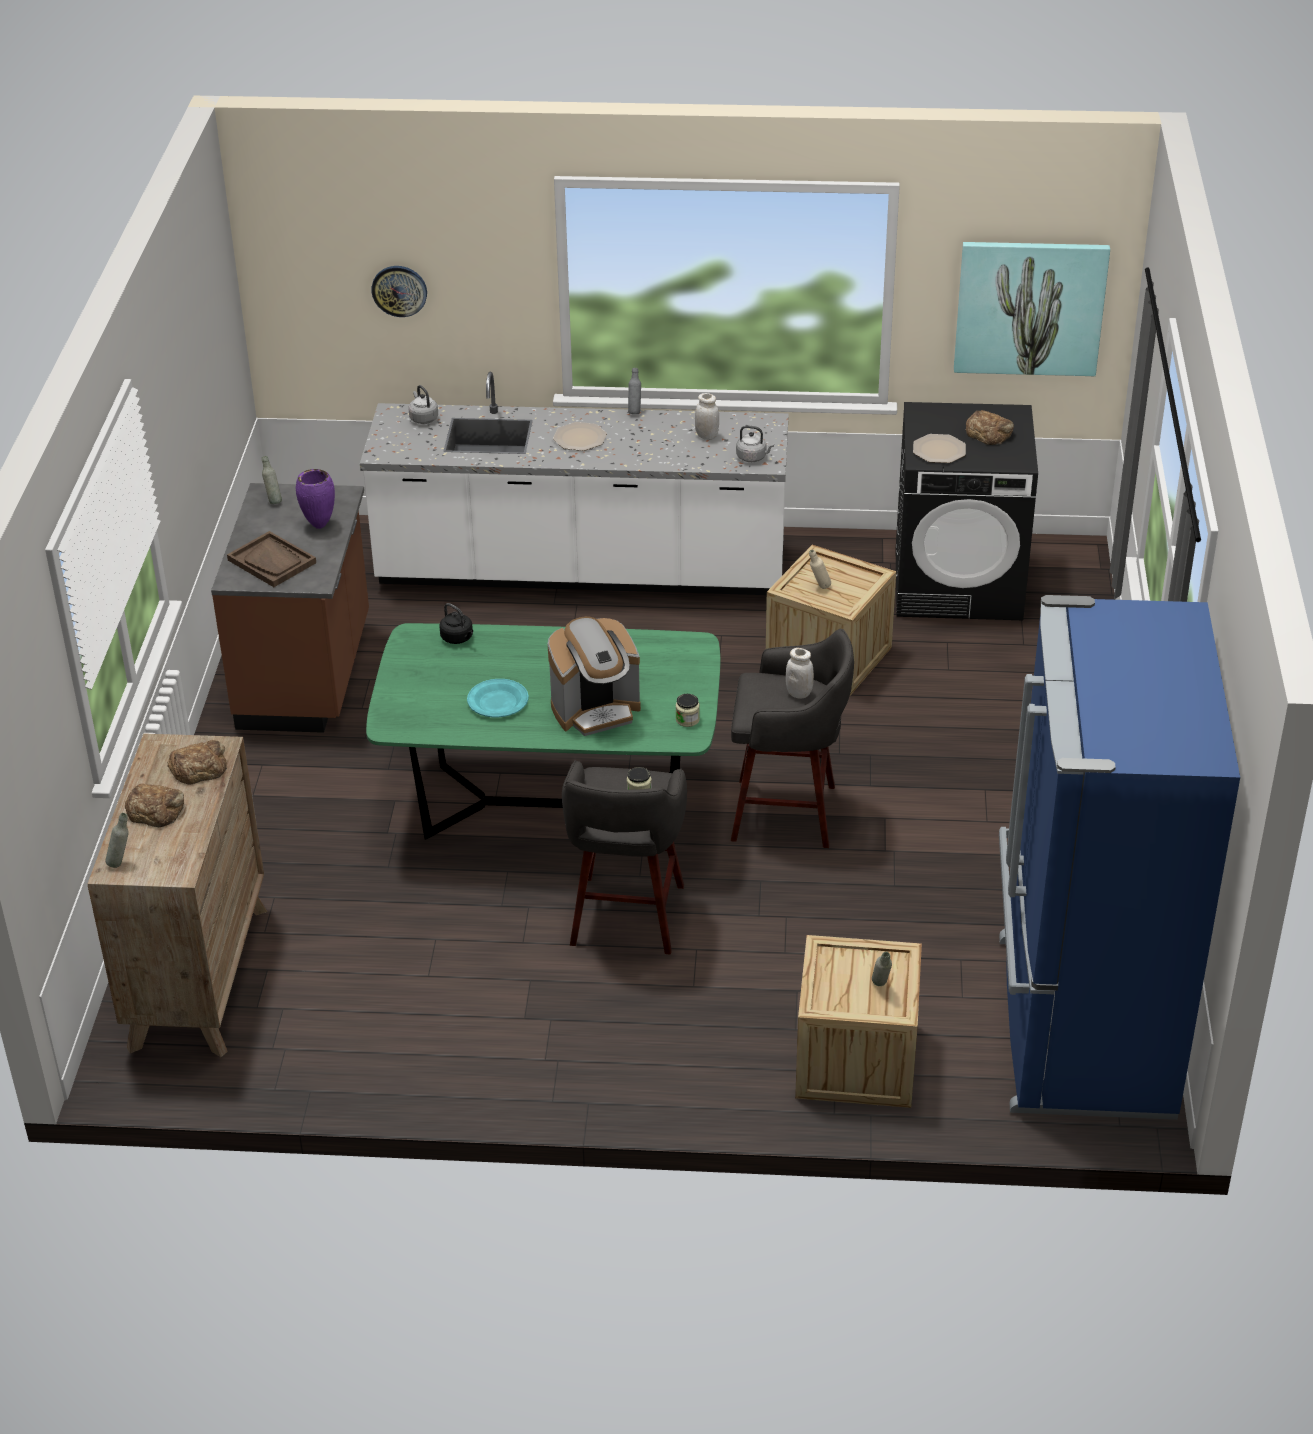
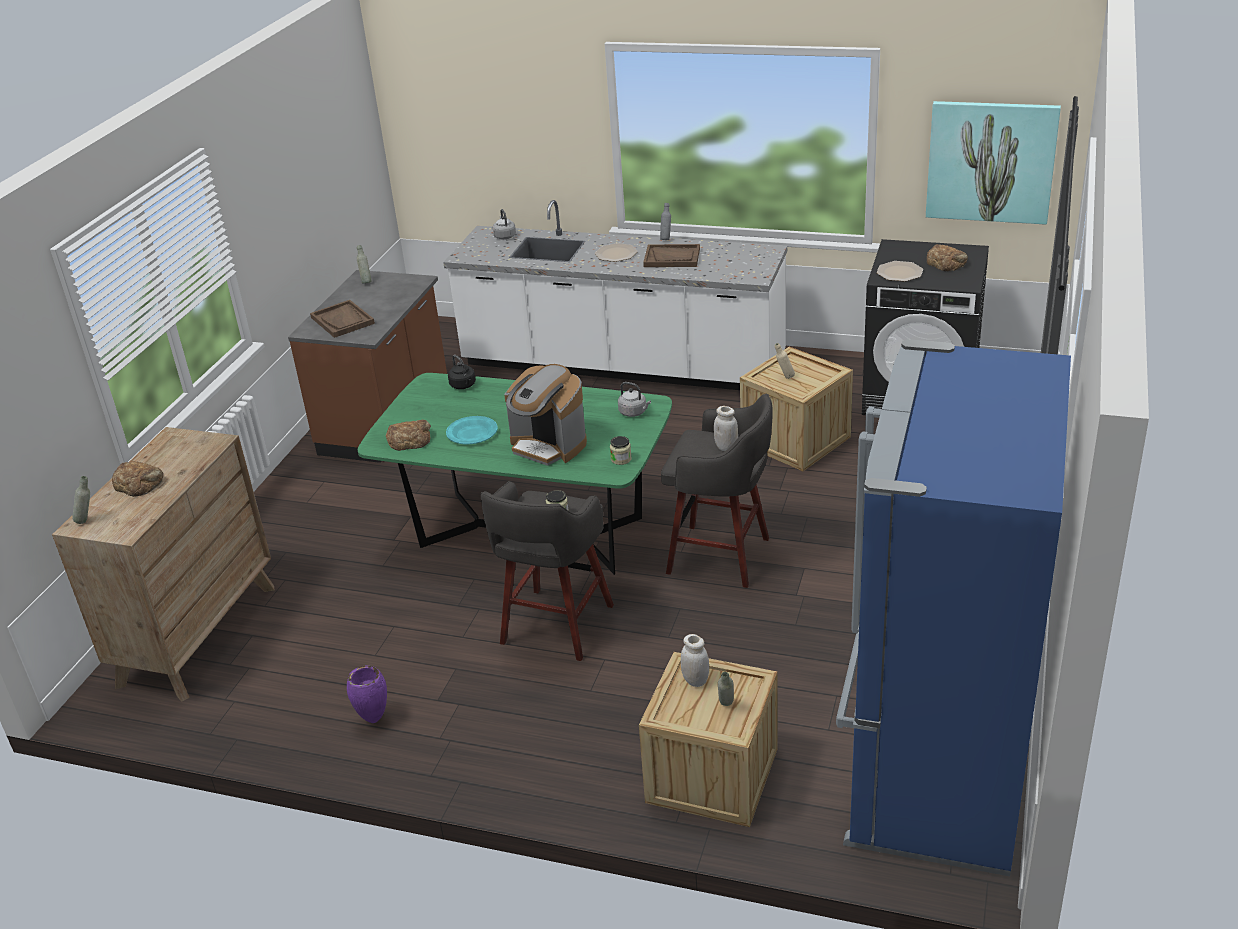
camera: 15 degrees right, 5 degrees down
(199, 767) = (191, 454): bread -> bread (409, 439)
(319, 526) = (390, 300): purple vase -> purple vase (373, 720)
(399, 290) = (494, 137): wall clock -> none
(596, 710) = (548, 446): coffee machine -> coffee machine turned 45 degrees clockwise
(653, 440) = (672, 257): none -> brown tray
(706, 436) = (715, 257): white jar -> white jar (695, 680)
(753, 457) = (747, 273): grey kettle -> grey kettle (634, 412)

